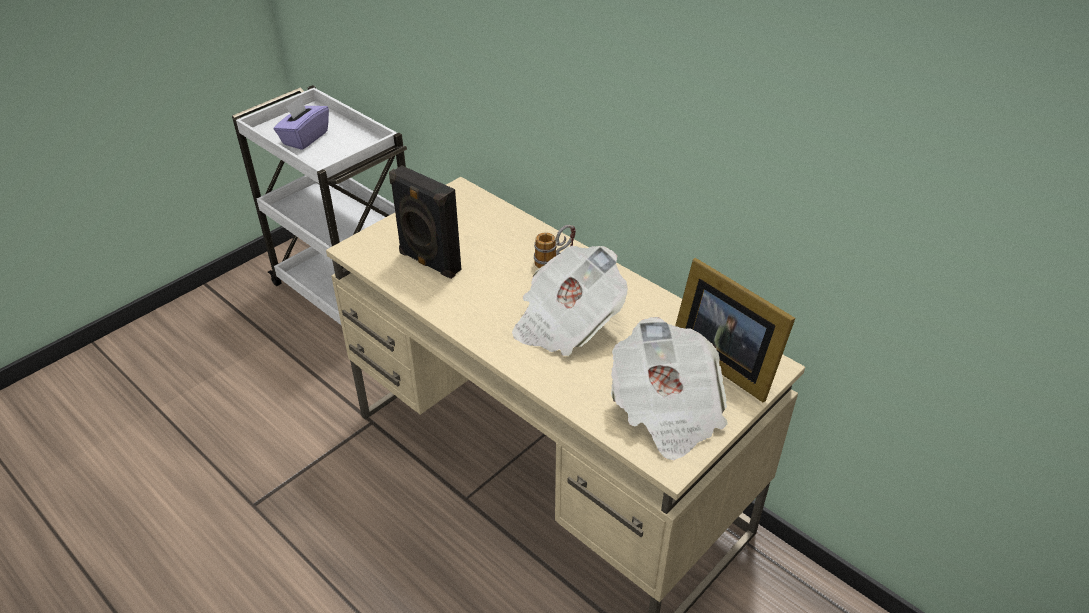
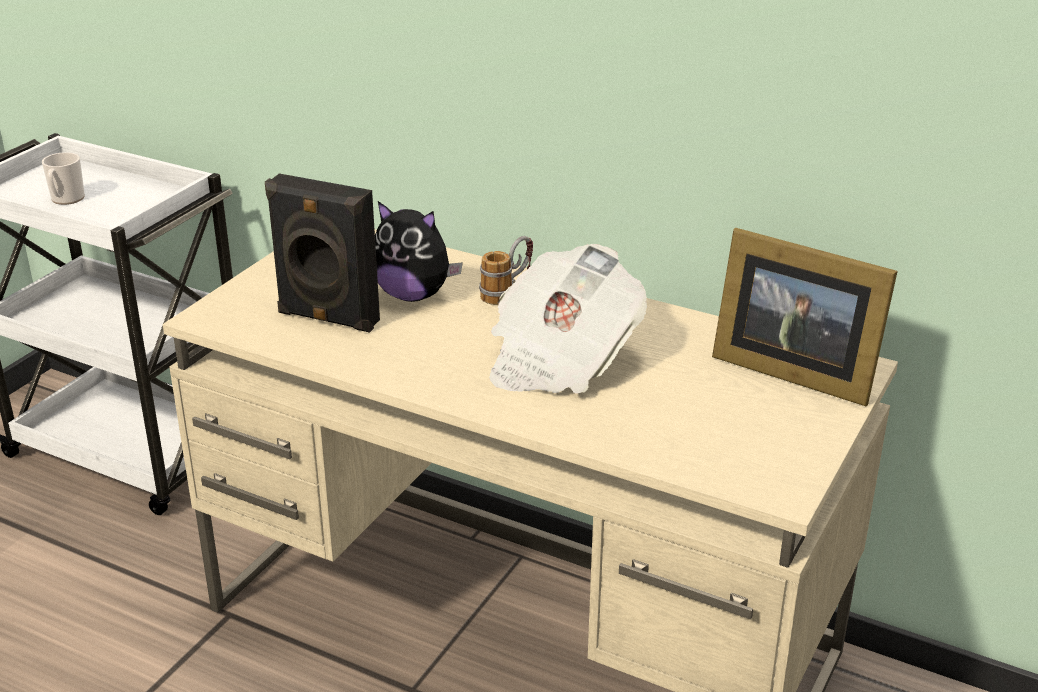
camera: 15 degrees left, 10 degrees down
(305, 138) = (66, 199): purple tissue box -> mug
(491, 252) = (413, 295): none -> plush toy
(666, 410) = (745, 435): newspaper -> none

